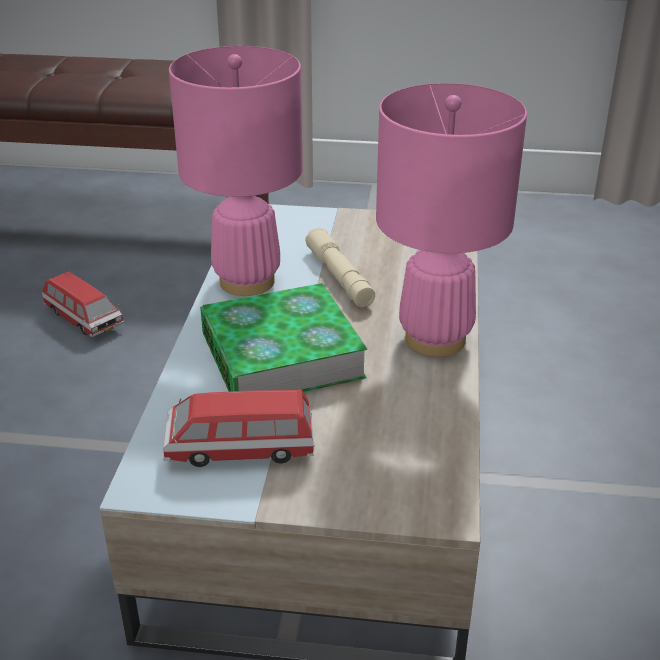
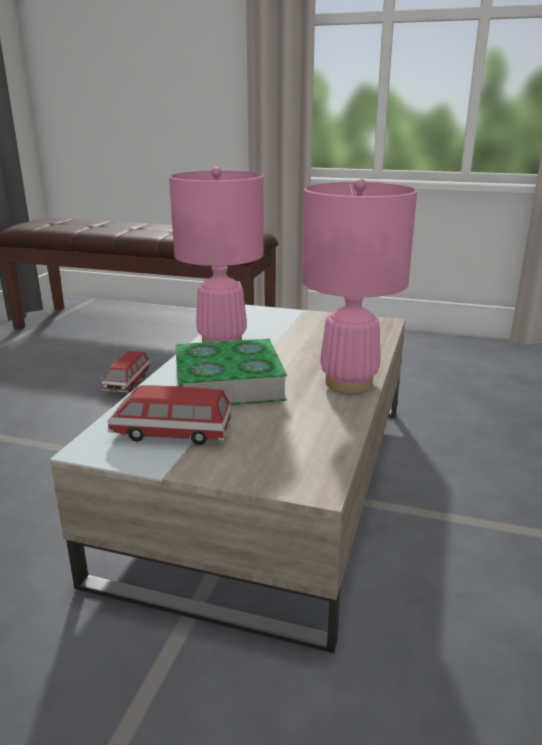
camera: 10 degrees right, 10 degrees down
(84, 319) = (127, 383): toy car -> toy car turned 45 degrees clockwise
(339, 277) = (289, 344): beige flashlight -> none

